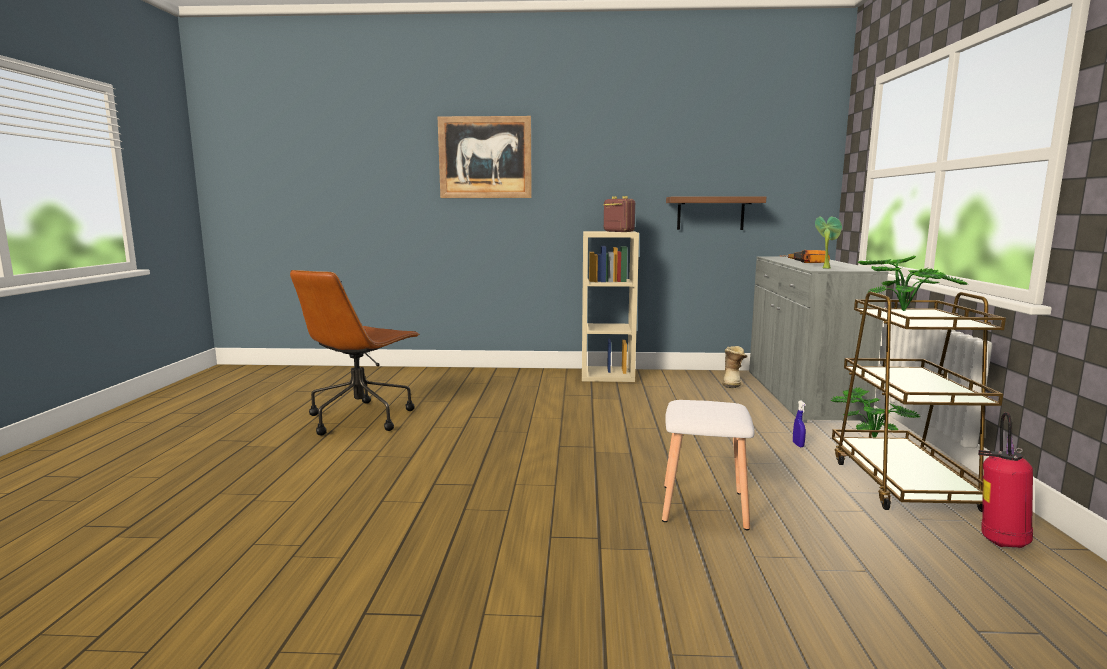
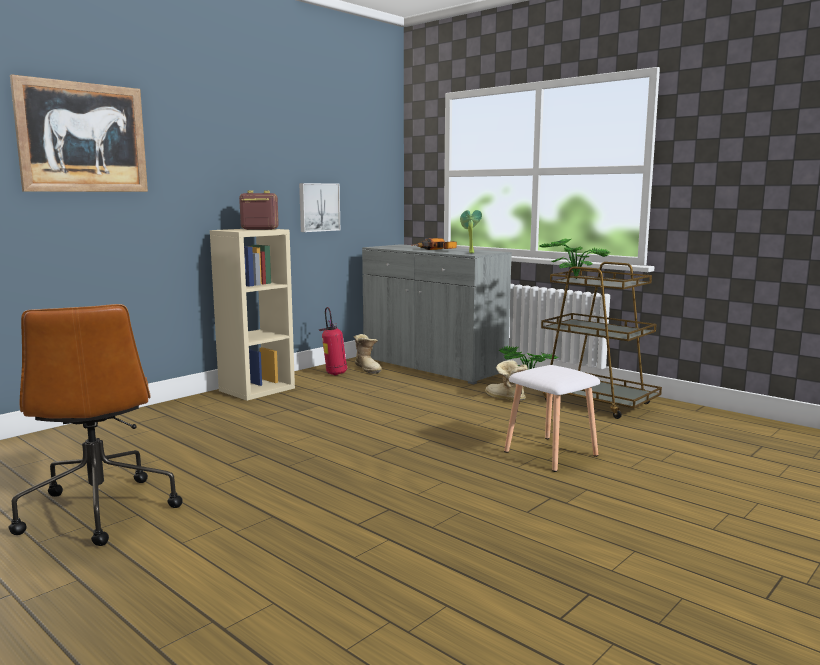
camera: 50 degrees left, 0 degrees up
(710, 213) = (318, 207): shelf -> picture
(798, 445) = (505, 398): blue spray bottle -> boot
(1000, 541) = (678, 415): fire extinguisher -> fire extinguisher (334, 374)

